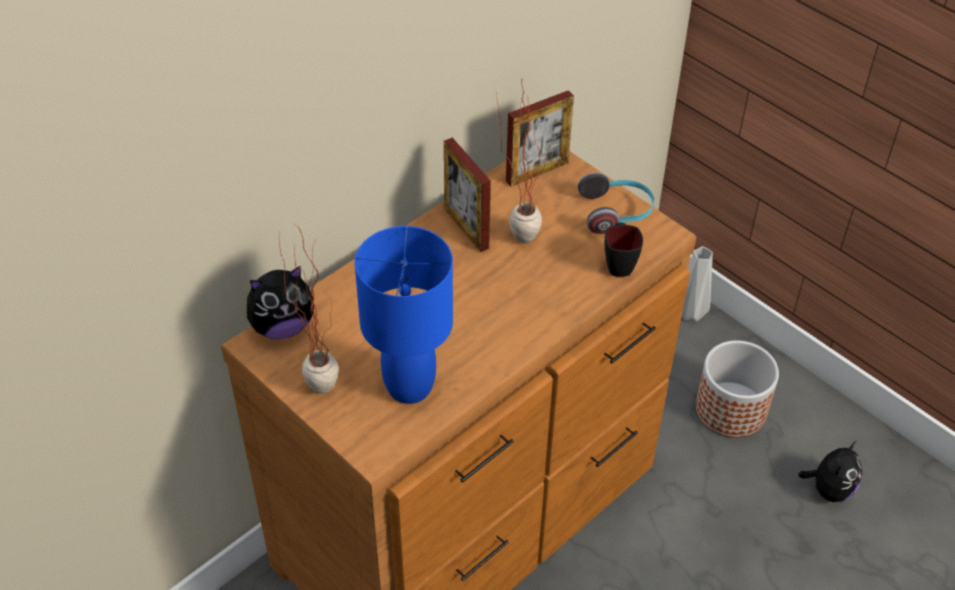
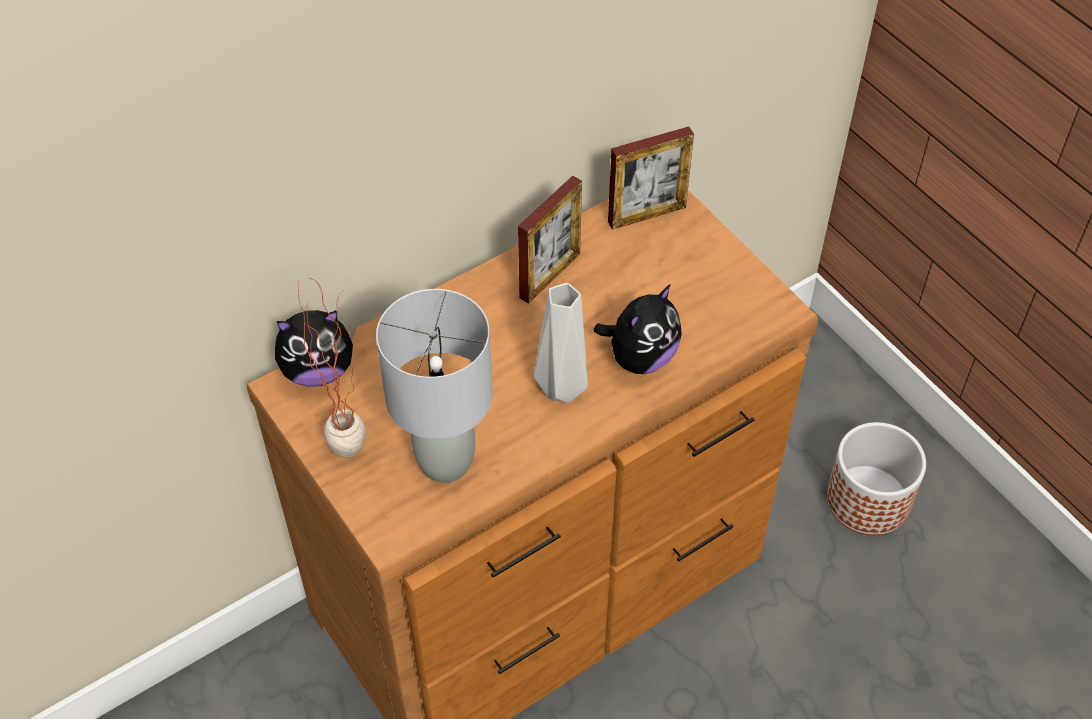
camera: 10 degrees right, 5 degrees up
(409, 386) = (445, 461): blue table lamp -> grey table lamp
(466, 228) = (550, 275): picture frame -> picture frame turned 120 degrees counterclockwise
(518, 232) = (608, 288): potted plant -> none
(616, 213) = (729, 277): headphones -> none
(619, 263) = (718, 341): black mug -> none
(691, 313) = (844, 377): grey vase -> grey vase (564, 388)
(829, 489) = (965, 613): plush toy -> plush toy (640, 357)

